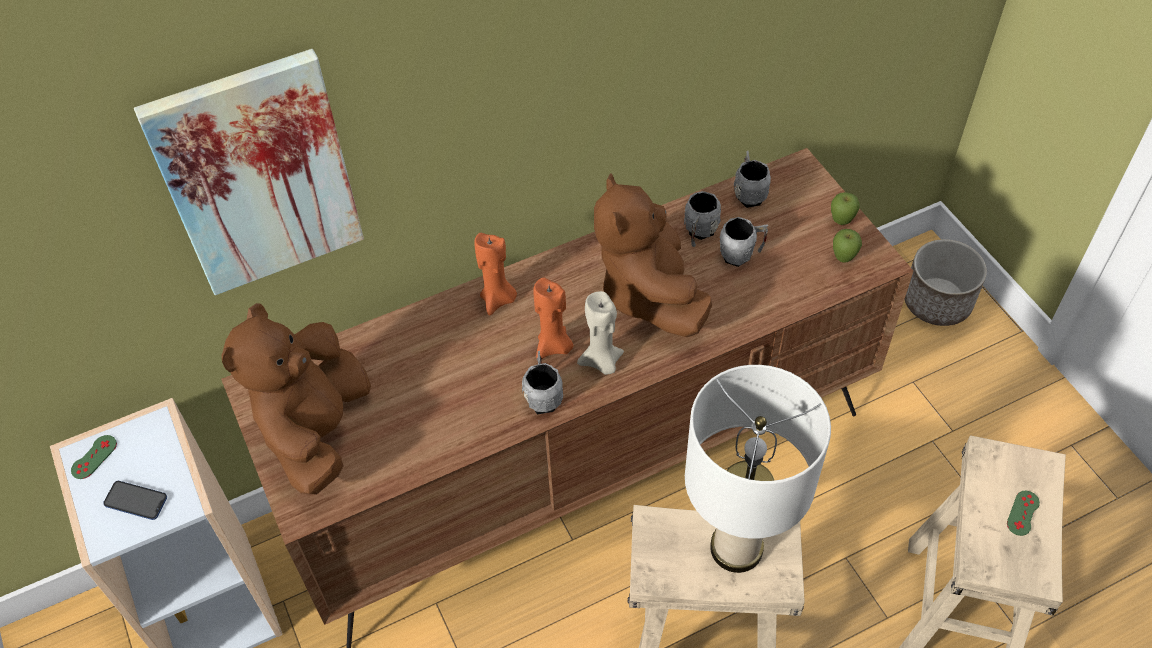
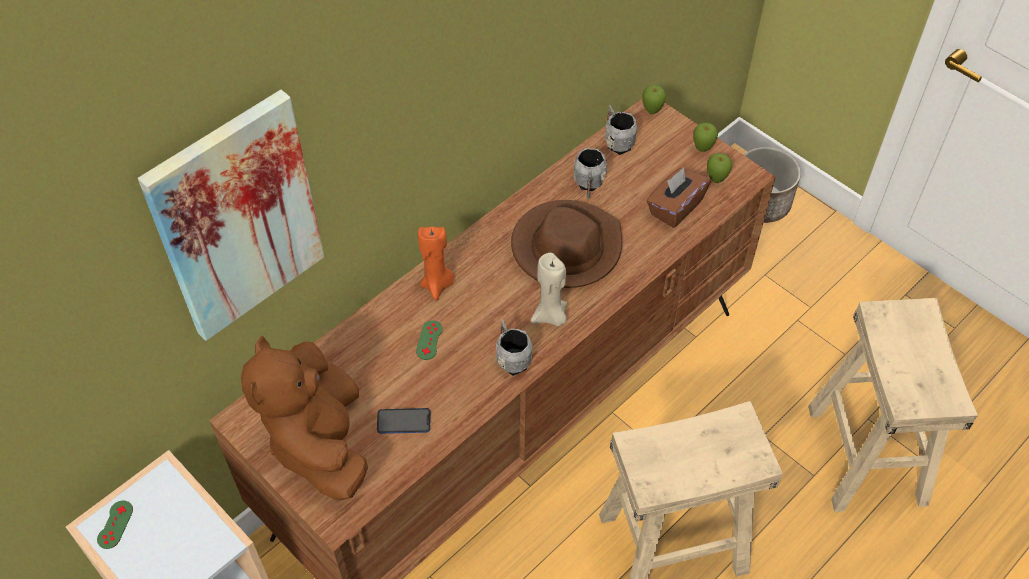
camera: 20 degrees left, 0 degrees up
(136, 501) = (174, 553): phone -> phone (404, 422)
(554, 347) = (504, 314): orange candle -> none
(648, 293) = (566, 247): brown plush toy -> brown hat
(735, 549) = (710, 446): white table lamp -> none
(741, 254) = (631, 195): grey mug -> none
(784, 278) = (675, 208): none -> brown tissue box
(801, 168) = (652, 111): none -> apple
(1023, 513) = (922, 353): green game controller -> green game controller (429, 340)

